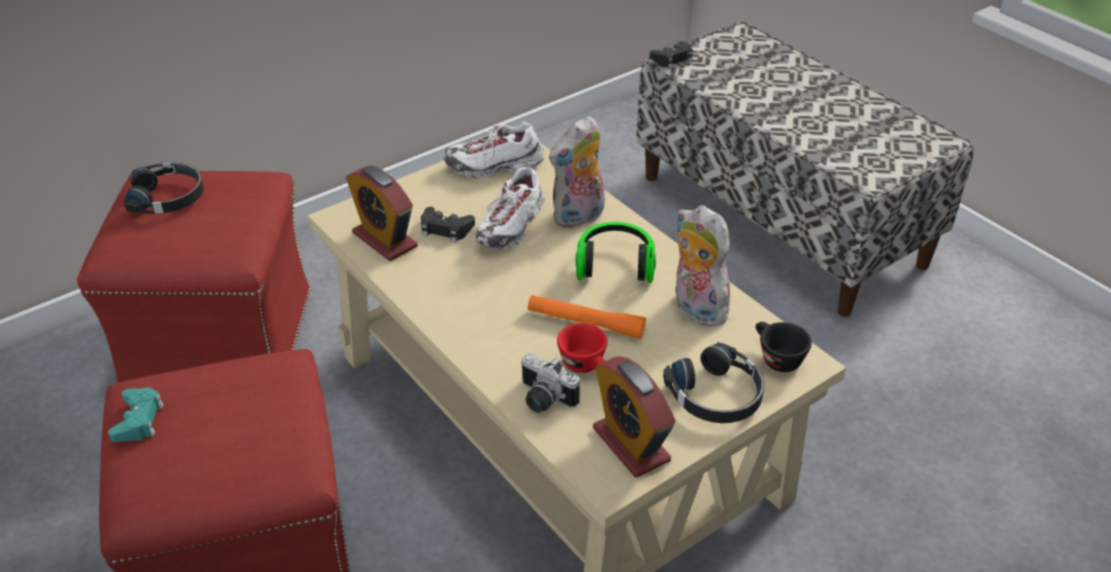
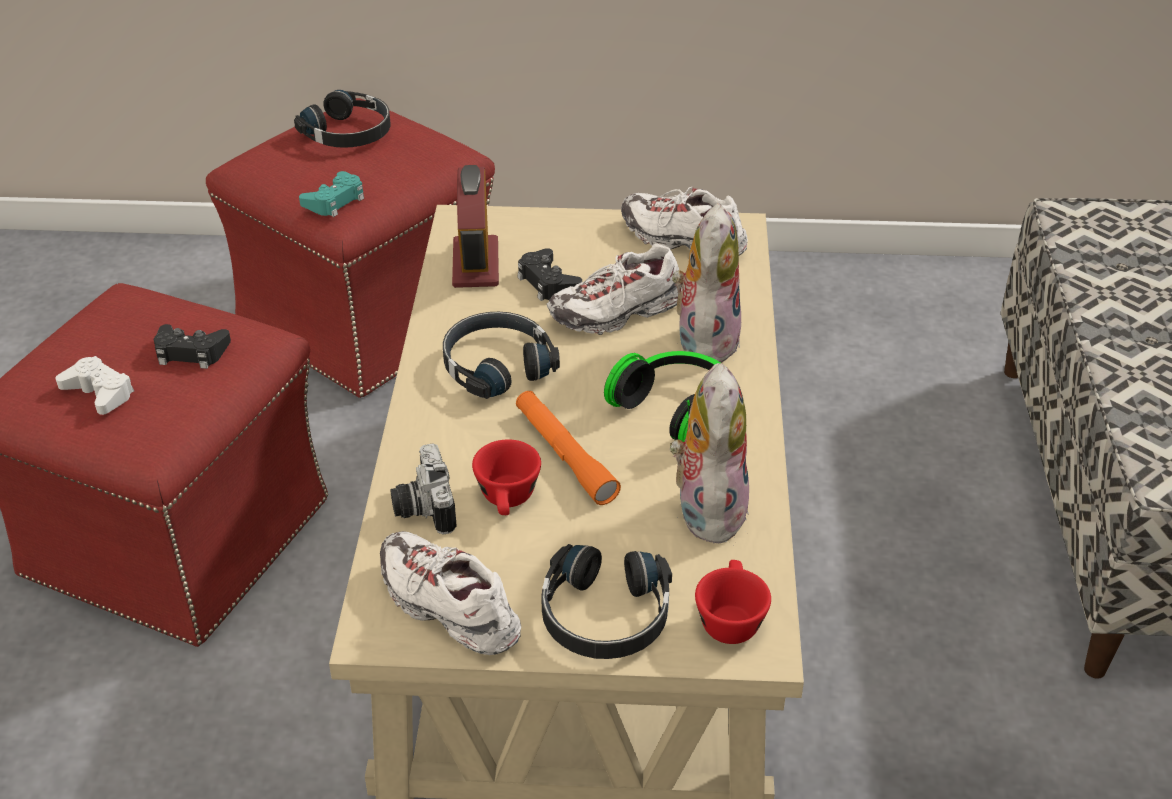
camera: 40 degrees right, 0 degrees up
(138, 420) = (91, 323): turquoise game controller -> turquoise game controller (335, 201)
(213, 461) = (99, 392): none -> white game controller
(478, 294) = (496, 365): none -> black headphones
(579, 217) = (704, 339): plush toy -> plush toy turned 105 degrees clockwise
(631, 444) = (448, 608): alarm clock -> white shoe
(672, 59) = (1072, 212): black game controller -> black game controller (191, 352)
(776, 358) = (729, 618): black cup -> red cup

